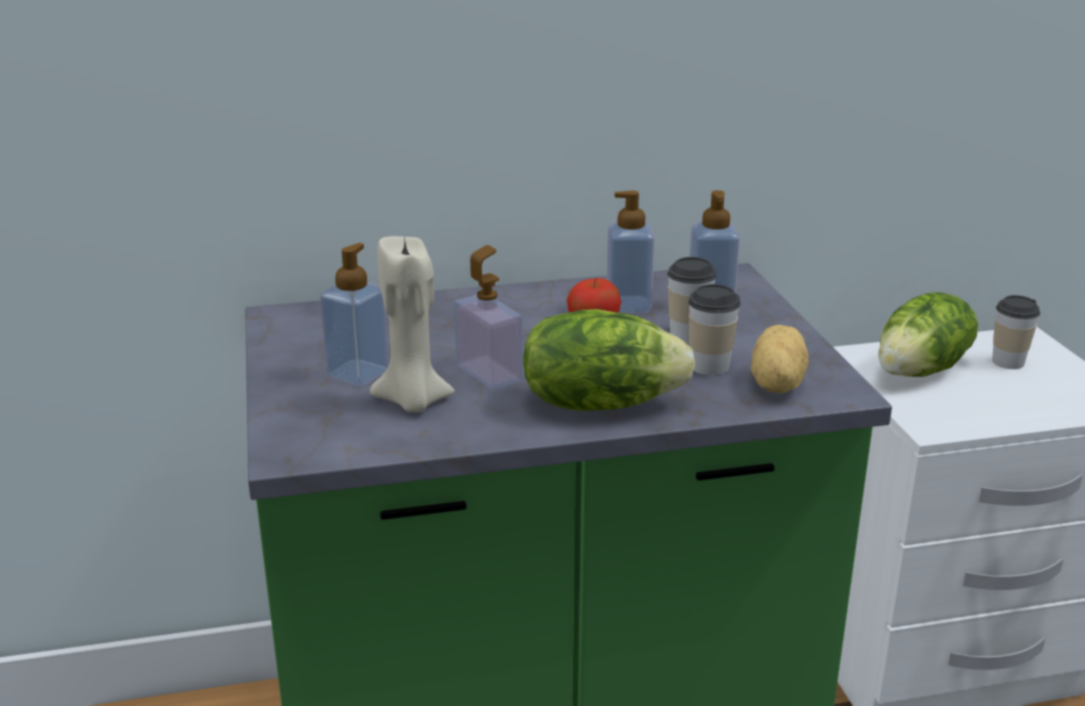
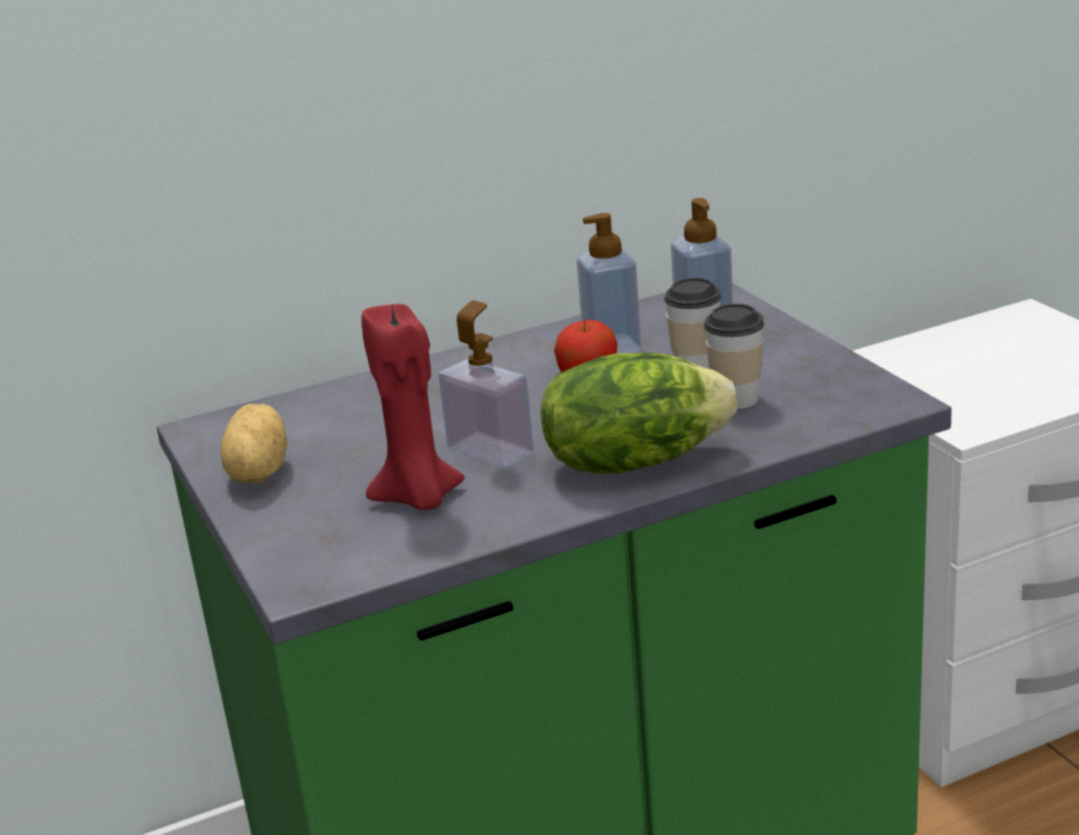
camera: 10 degrees left, 0 degrees up
(358, 374) = (337, 479): soap dispenser -> none
(413, 402) = (418, 498): beige candle -> red candle
(774, 385) = (816, 407): potato -> potato (255, 474)
(922, 371) = (931, 368): lettuce -> none
(1008, 362) = (1018, 343): cup -> none

